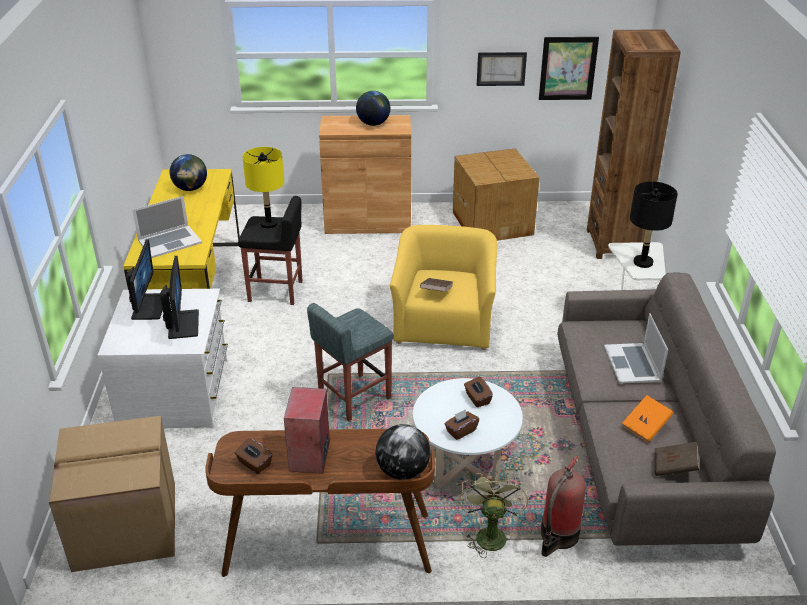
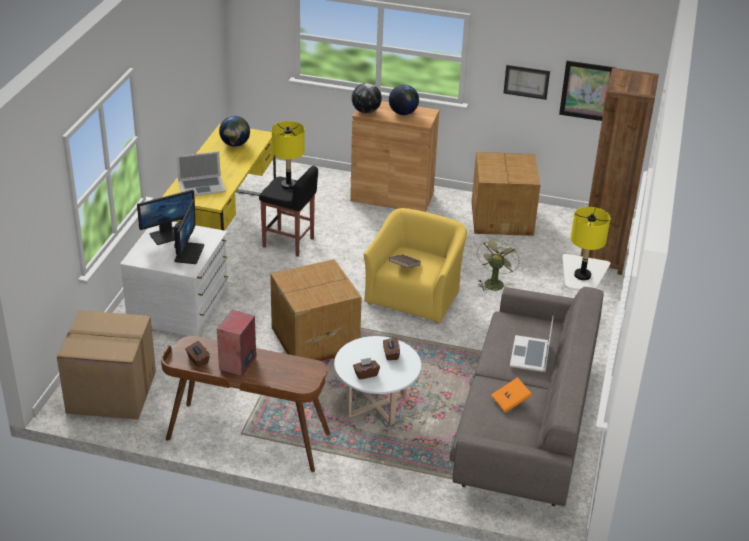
camera: 15 degrees right, 0 degrees up
(148, 306) = (169, 234): monitor -> monitor turned 45 degrees clockwise
(353, 398) = (313, 339): grey stool -> cardboard box
(403, 471) = (298, 387): globe -> globe (366, 111)
(489, 533) = (370, 456): green fan -> green fan (494, 282)
(558, 536) = (421, 470): fire extinguisher -> none
(643, 262) = (582, 275): black table lamp -> yellow table lamp
(674, 467) = (514, 434): brown book -> none

